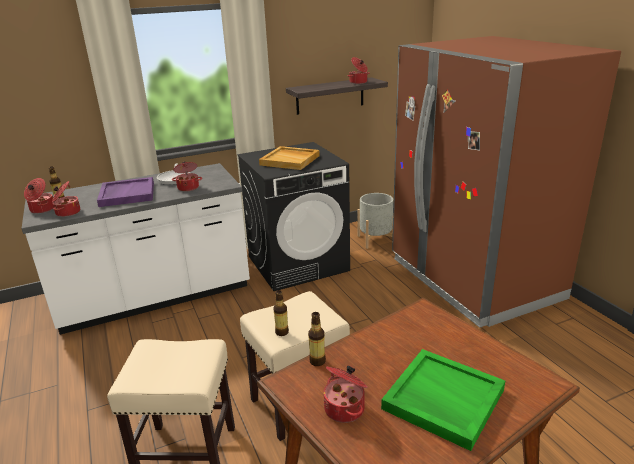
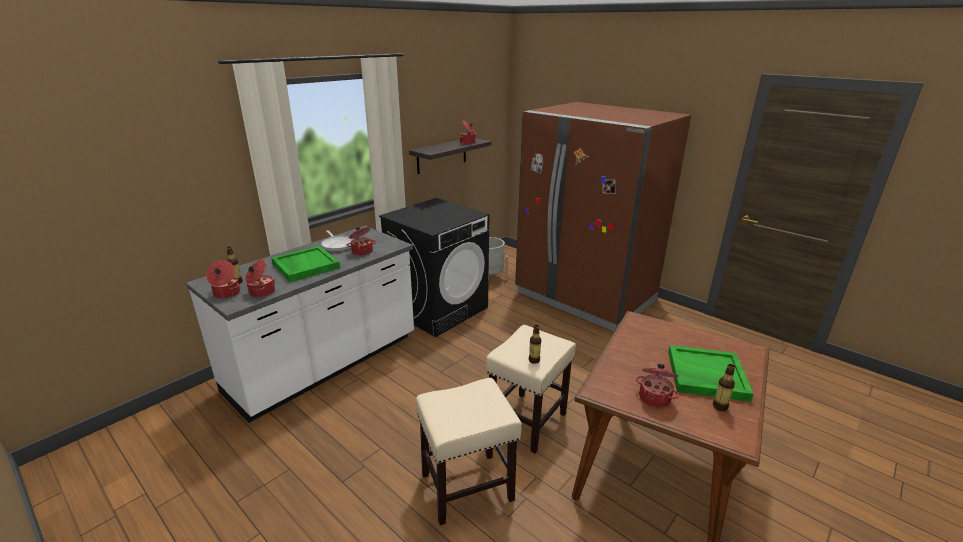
camera: 25 degrees left, 0 degrees up
(127, 194) = (305, 266): purple tray -> green tray
(290, 160) = (436, 216): beige tray -> none
(317, 361) = (604, 371): bottle -> bottle (719, 406)

